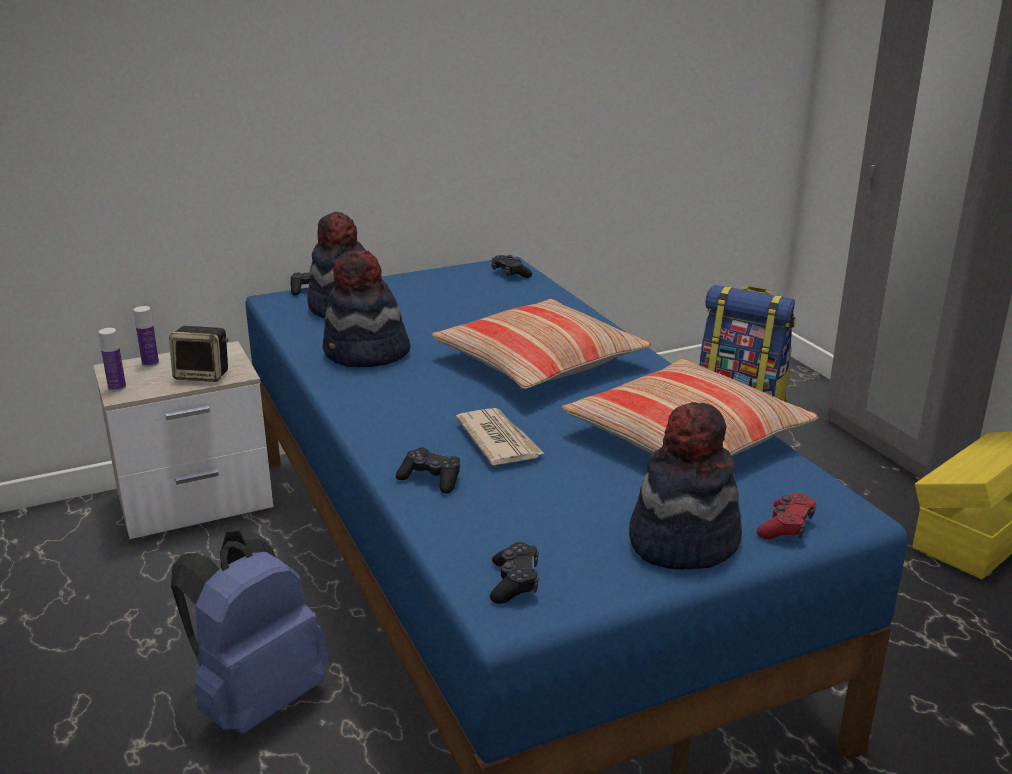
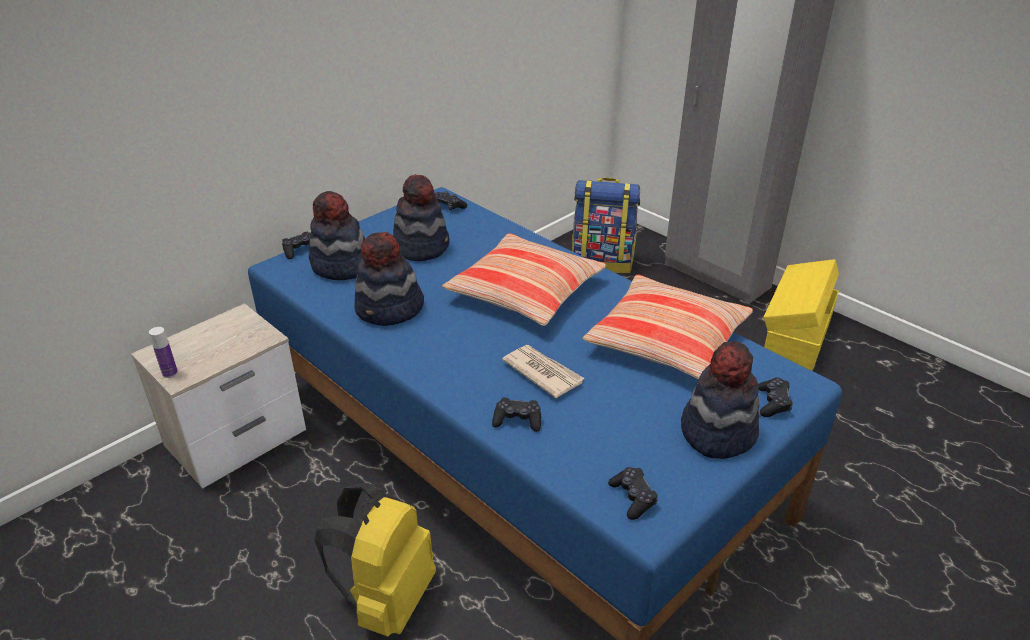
camera: 20 degrees left, 10 degrees up
(150, 363) = (182, 342): bottle -> none
(203, 375) = (238, 344): speaker -> none
(256, 699) = (386, 599): blue backpack -> yellow backpack
(449, 305) = (422, 247): none -> hat
(786, 526) = (773, 403): red game controller -> black game controller

